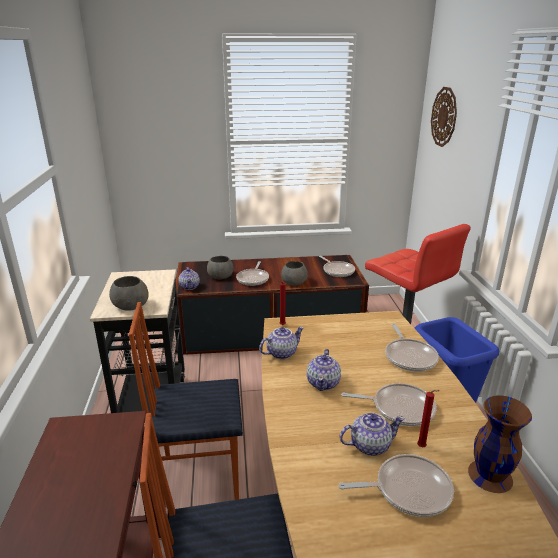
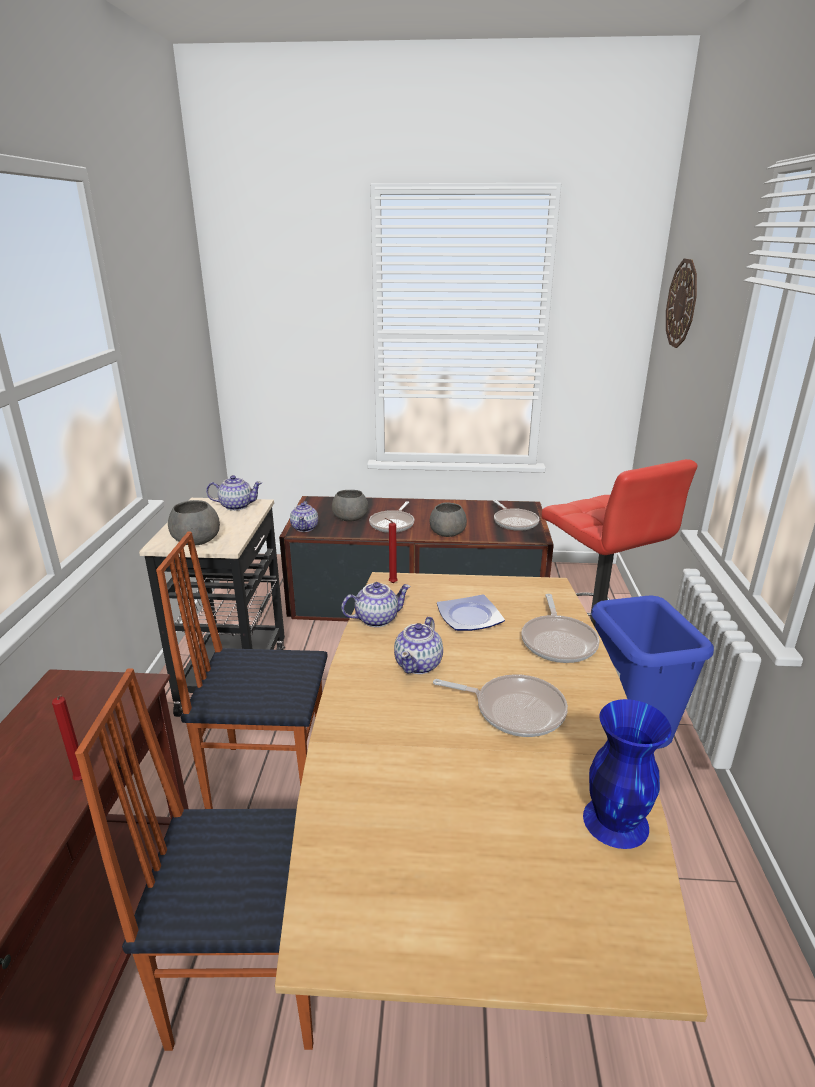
camera: 10 degrees right, 0 degrees up
(345, 344) = (470, 616): none -> plate
(369, 445) = (450, 755): teapot -> teapot (236, 506)
(408, 490) = (482, 824): frying pan -> none
(423, 447) = (528, 768): red candle -> red candle (82, 781)
(489, 475) = (614, 820): brown vase -> blue vase

